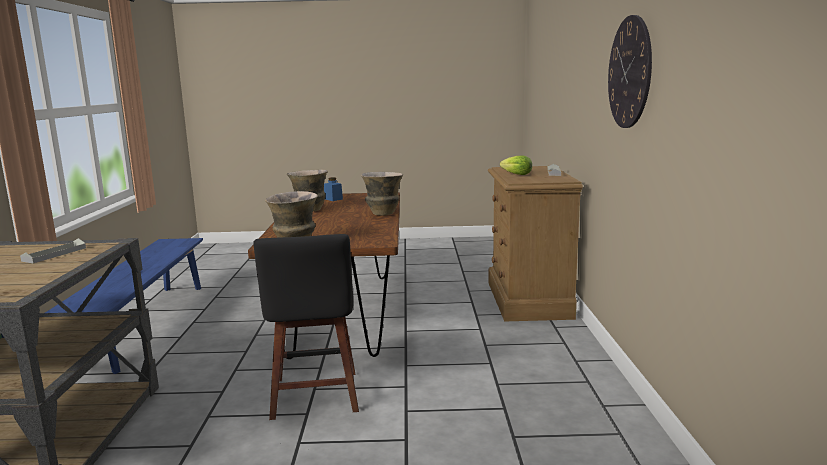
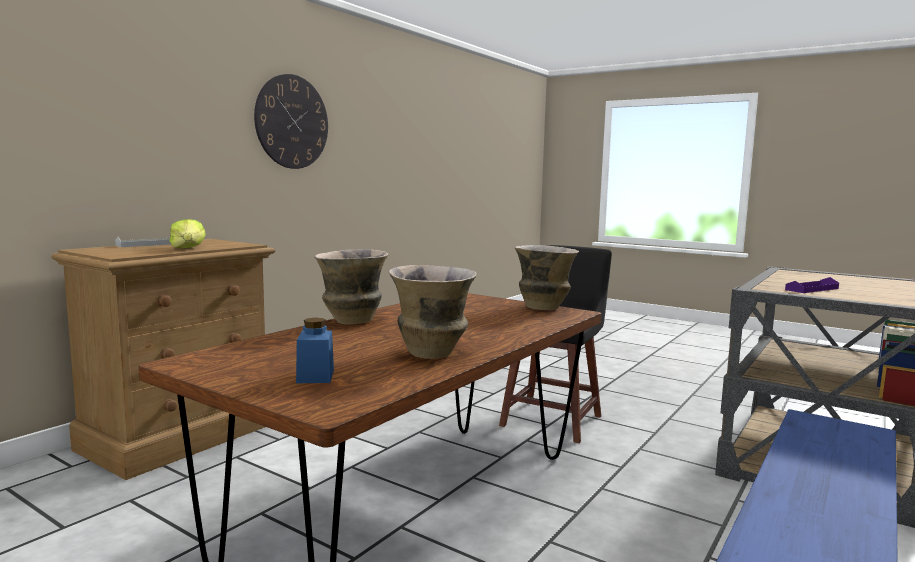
camera: 145 degrees left, 5 degrees down
(54, 254) = (812, 289): grey tray -> purple tray

